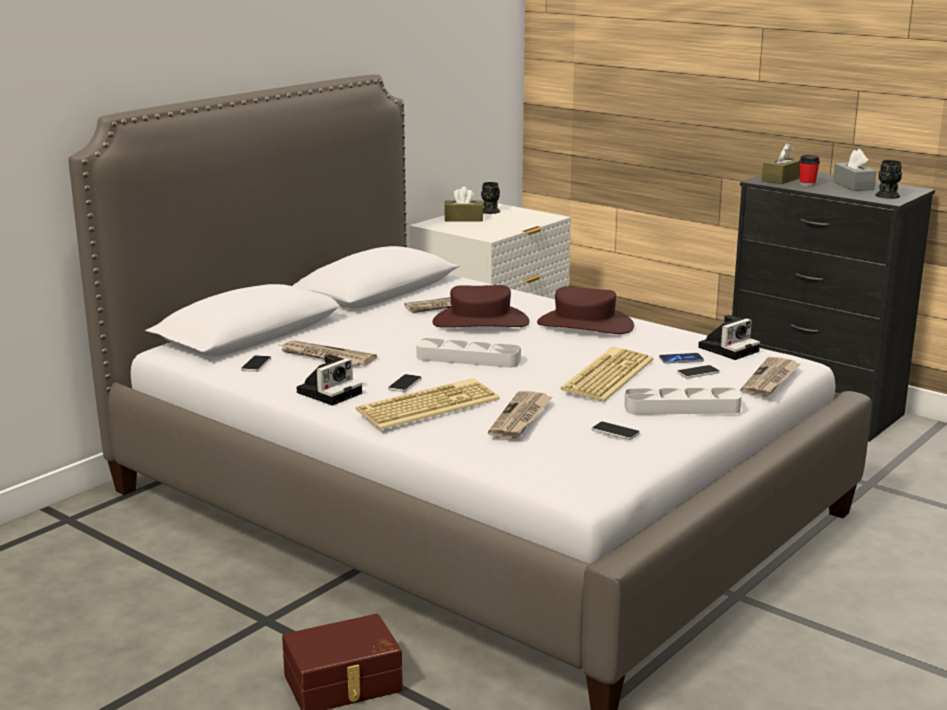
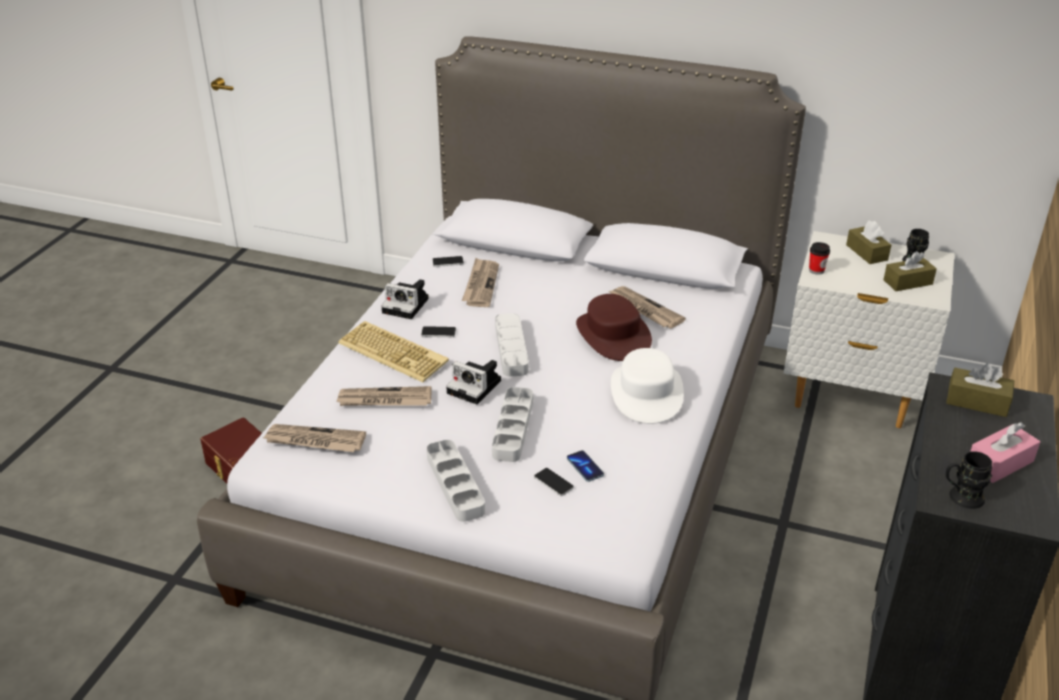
camera: 70 degrees right, 15 degrees up
(520, 218) = (908, 282): none -> brown tissue box
(585, 325) = (646, 393): brown hat -> white hat
(606, 375) = (513, 428): keyboard -> grey tray
(615, 431) = (379, 454): phone -> none
(729, 349) = (638, 495): camera -> camera (476, 387)
(771, 380) = (558, 533): newspaper -> newspaper (314, 441)
(807, 184) = (966, 424): cup -> cup (816, 270)
(853, 185) = (1000, 463): grey tissue box -> pink tissue box

